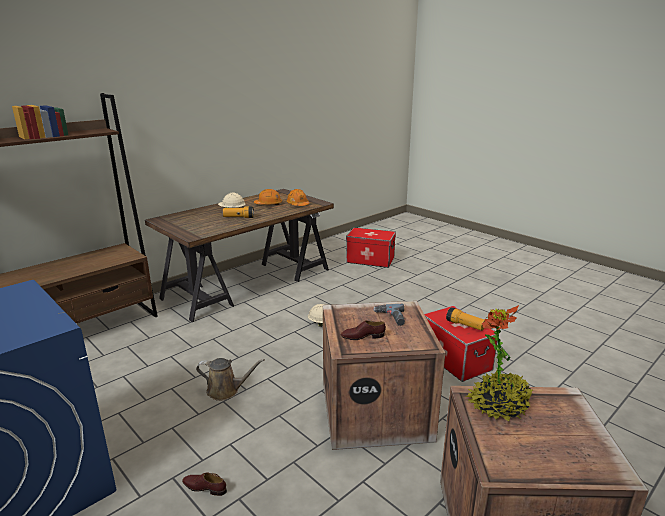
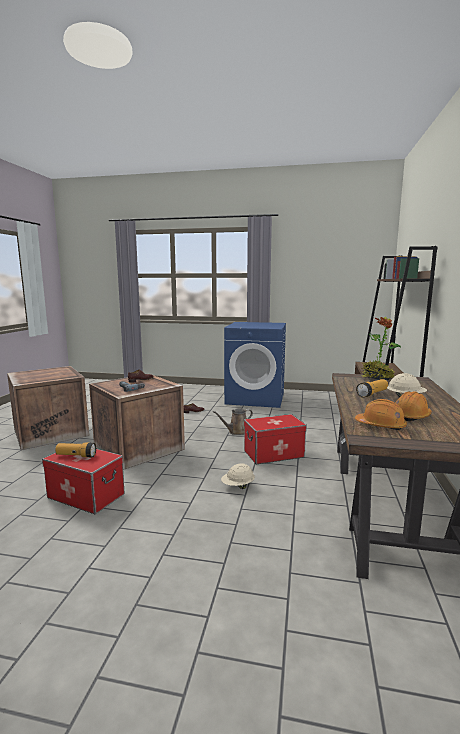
camera: 145 degrees right, 10 degrees down
(370, 260) = (341, 665): storage box -> storage box (273, 454)
(498, 405) = (60, 376): potted plant -> potted plant (377, 378)

